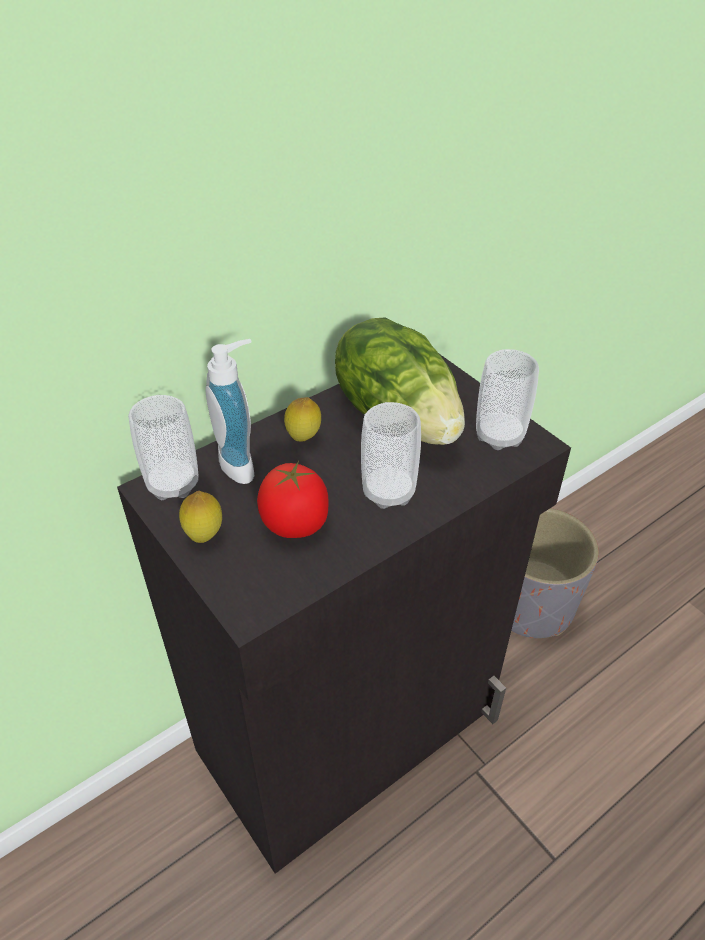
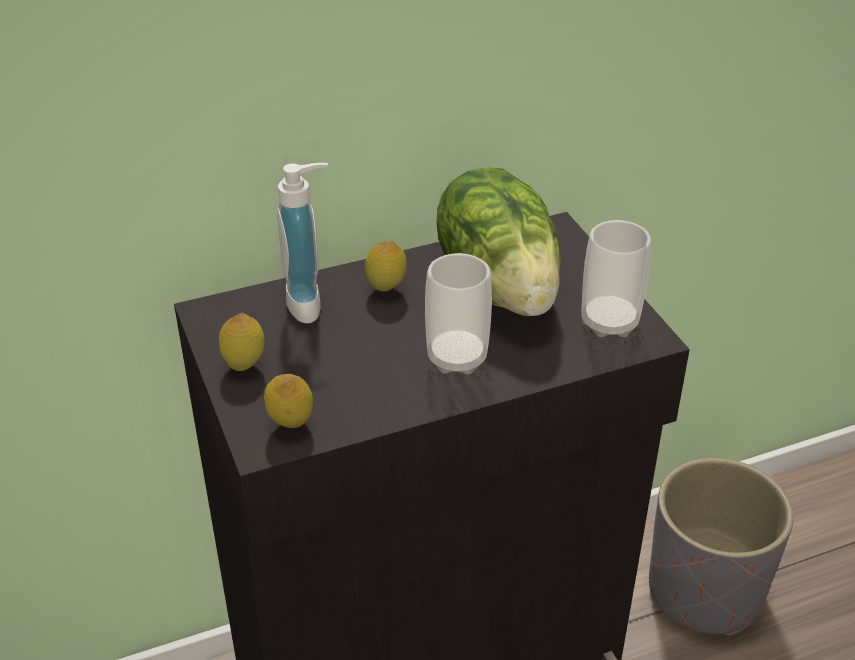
camera: 15 degrees right, 5 degrees down
(173, 484) = (231, 311): cup -> none
(268, 586) = (291, 425): none -> lemon
(295, 524) = (343, 372): tomato -> none

